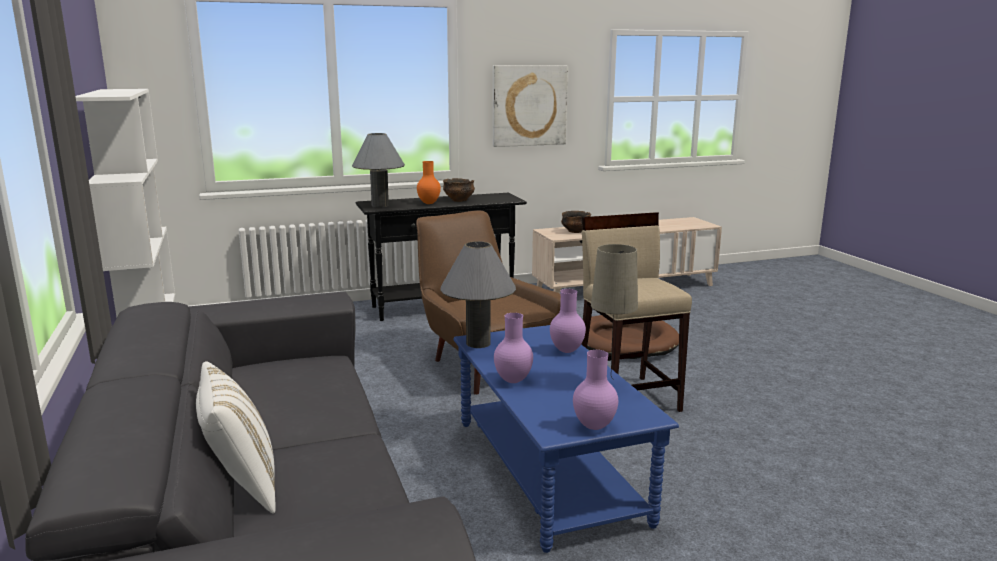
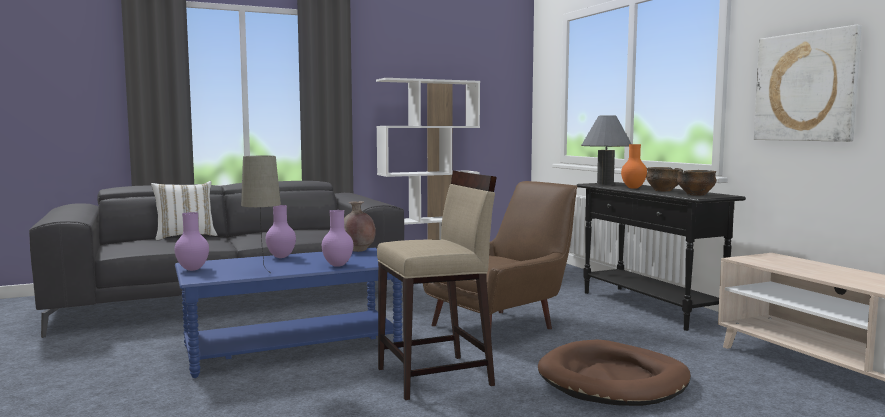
camera: 85 degrees right, 10 degrees down
(478, 343) = (358, 250): grey table lamp -> brown vase
(575, 231) = (790, 264): bowl -> bowl (695, 195)

